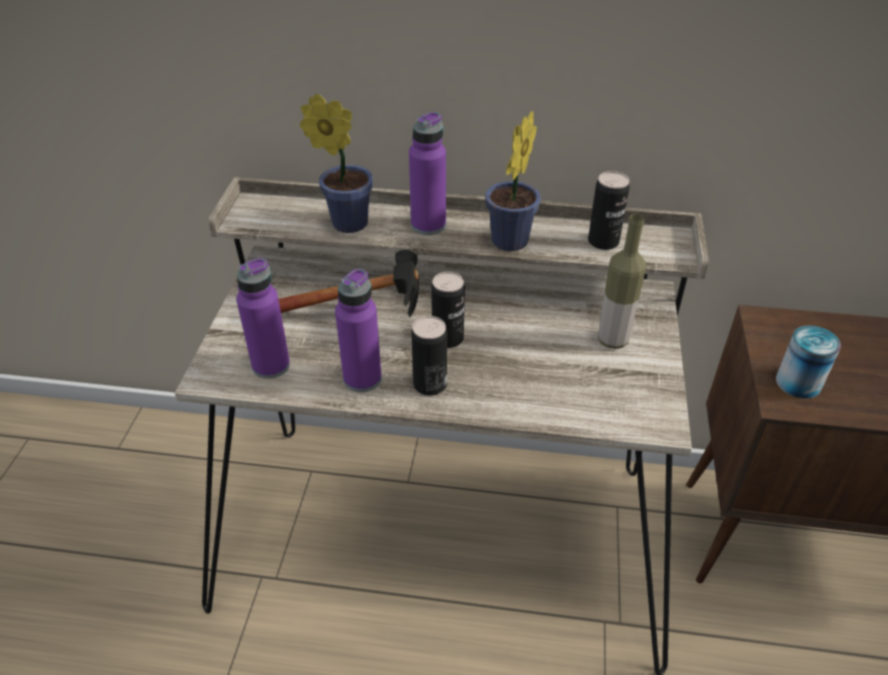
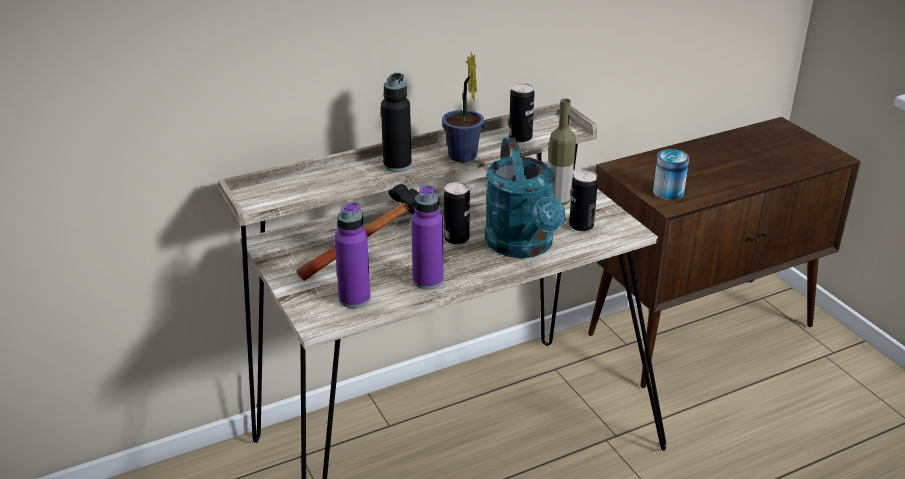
camera: 35 degrees left, 10 degrees down
(345, 222) = (336, 182): potted plant -> none
(428, 225) = (397, 165): purple bottle -> black bottle
(430, 384) = (475, 266): can -> can (581, 225)
(508, 384) = (523, 246): none -> turquoise watering can

